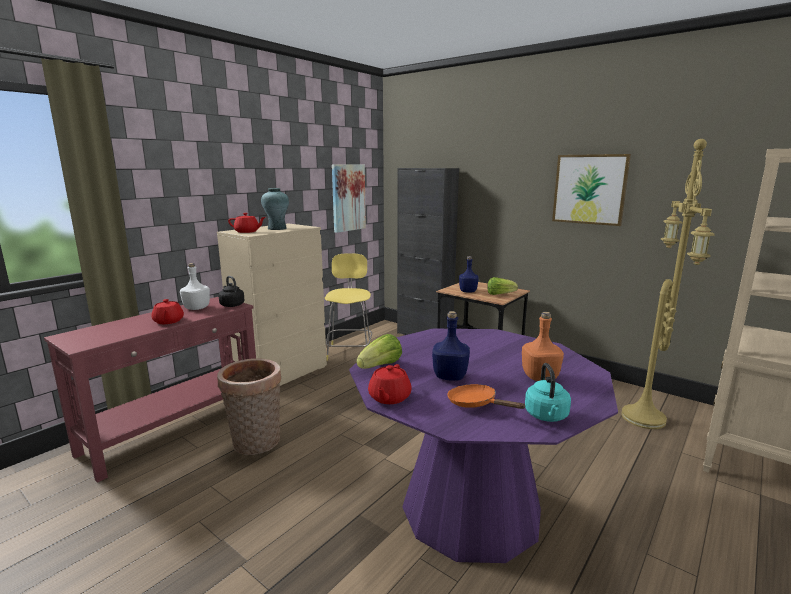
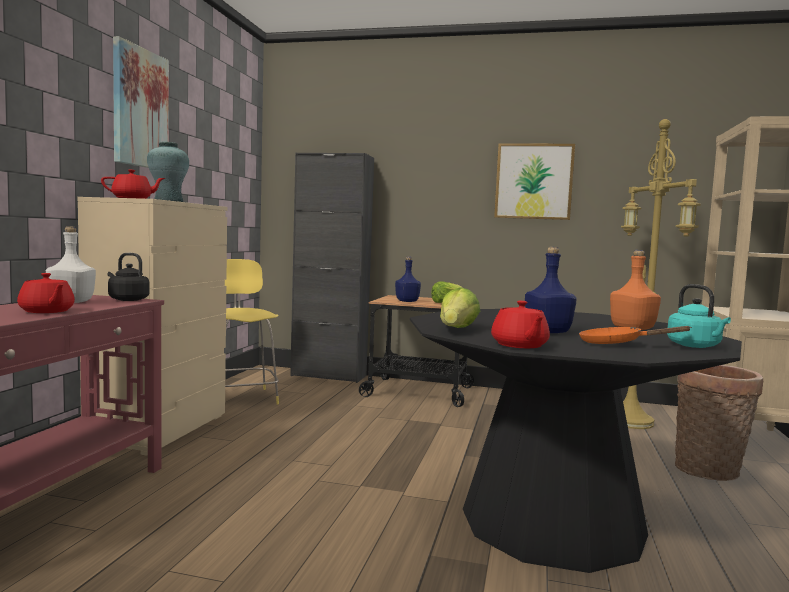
camera: 25 degrees left, 10 degrees down
(256, 444) = (198, 510): basket -> basket (710, 471)
(348, 197) = (227, 186): picture -> picture (139, 108)
(471, 508) = (552, 521): purple dining table -> black dining table

